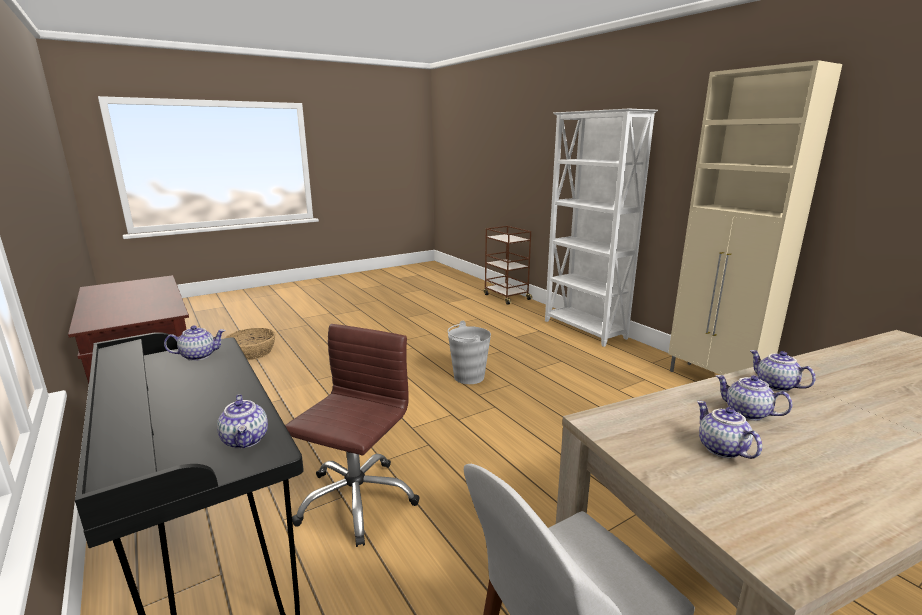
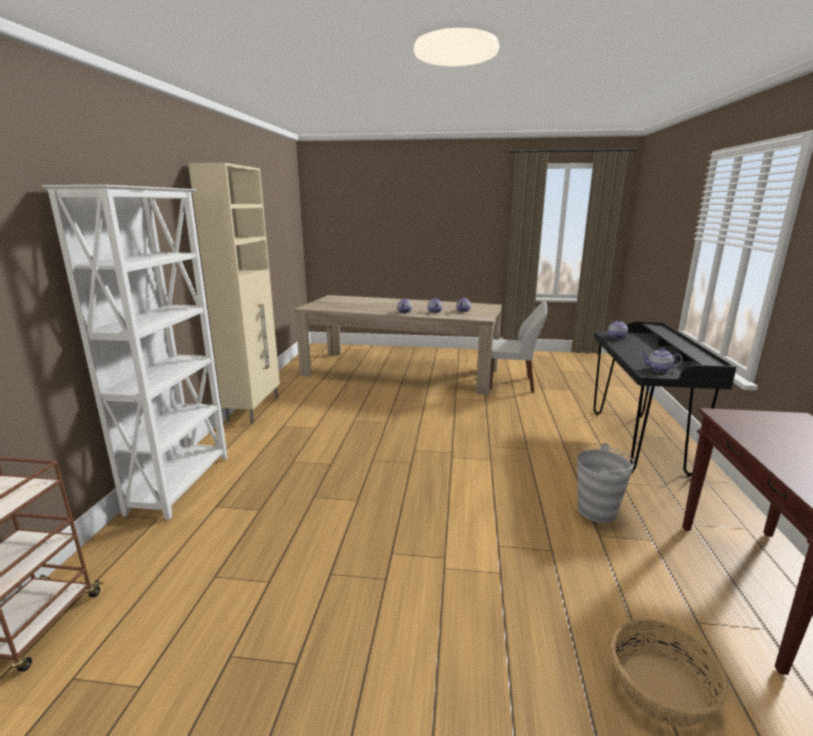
camera: 140 degrees left, 0 degrees up
(356, 500) = (554, 437): brown office chair -> none
(468, 377) = (394, 481): grey bucket -> grey bucket (597, 511)

